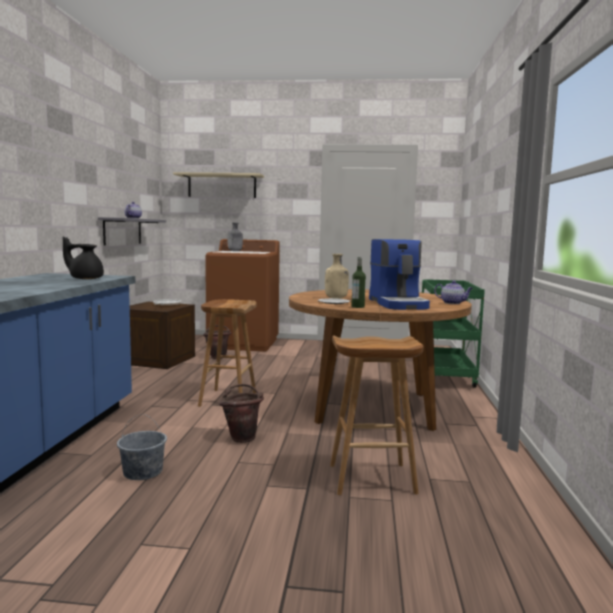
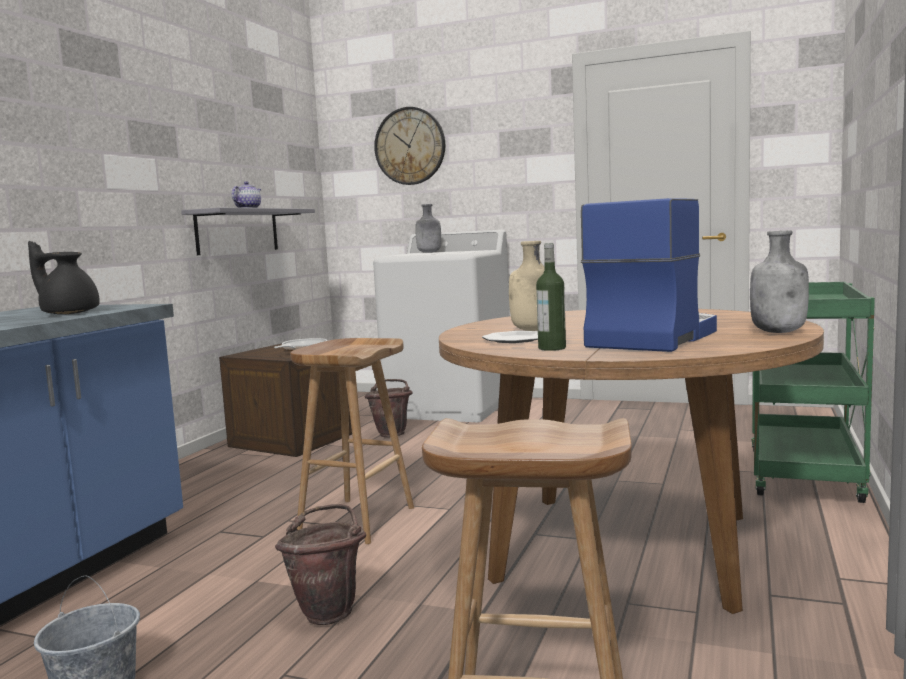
camera: 15 degrees right, 0 degrees up
(222, 186) = (410, 146): beige shelf -> wall clock
(244, 343) = (451, 408): brown washing machine -> white washing machine
(399, 304) = (651, 338): coffee machine -> coffee machine turned 150 degrees counterclockwise
(453, 303) = (779, 332): teapot -> grey bottle

